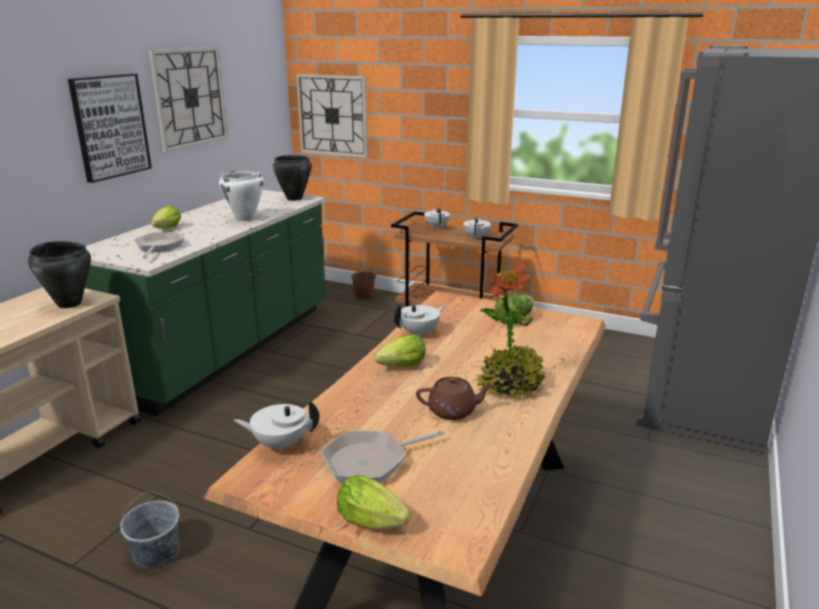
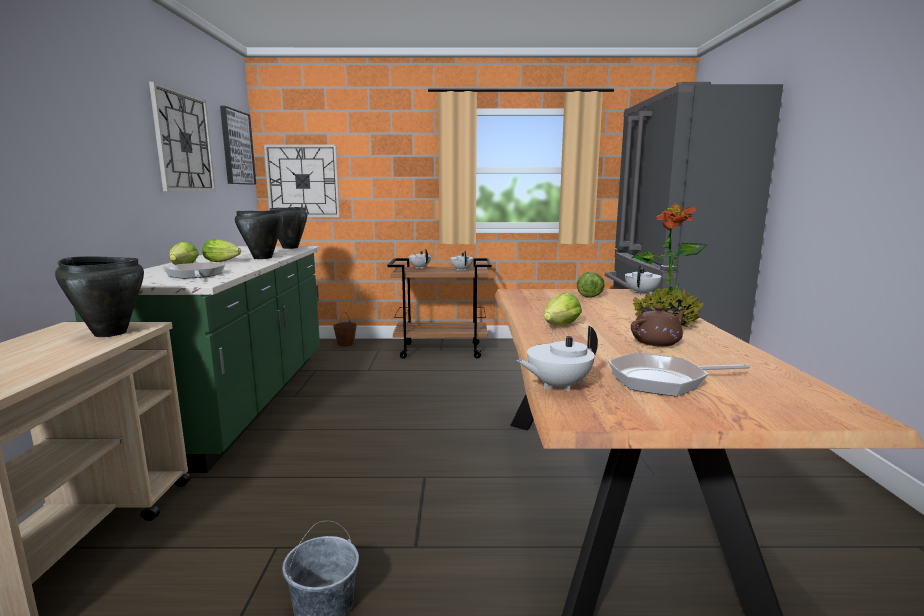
camera: 25 degrees left, 10 degrees down
(110, 126) = (115, 150): picture -> picture (237, 147)
(245, 219) = (263, 258): white cooking pot -> black cooking pot
(370, 462) = (663, 380): frying pan -> frying pan turned 45 degrees clockwise
(375, 523) = (761, 417): lettuce -> lettuce (223, 262)
(419, 333) = (533, 308): white teapot -> white teapot (642, 293)

